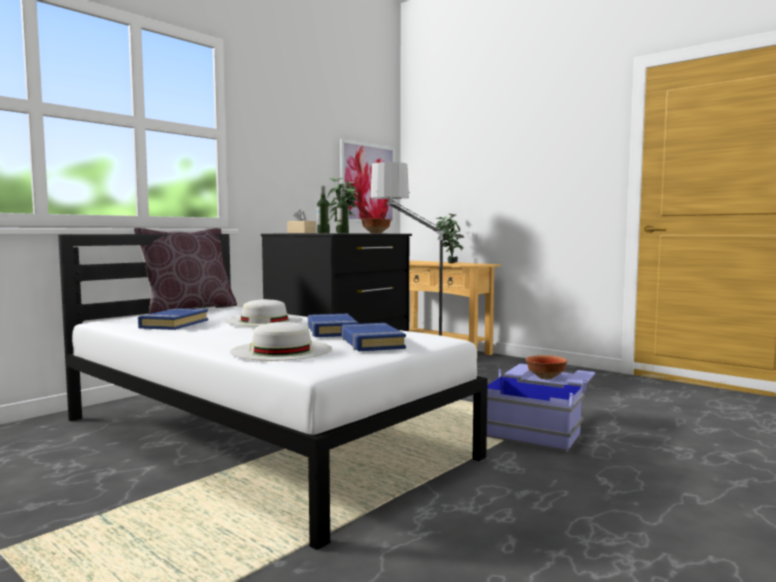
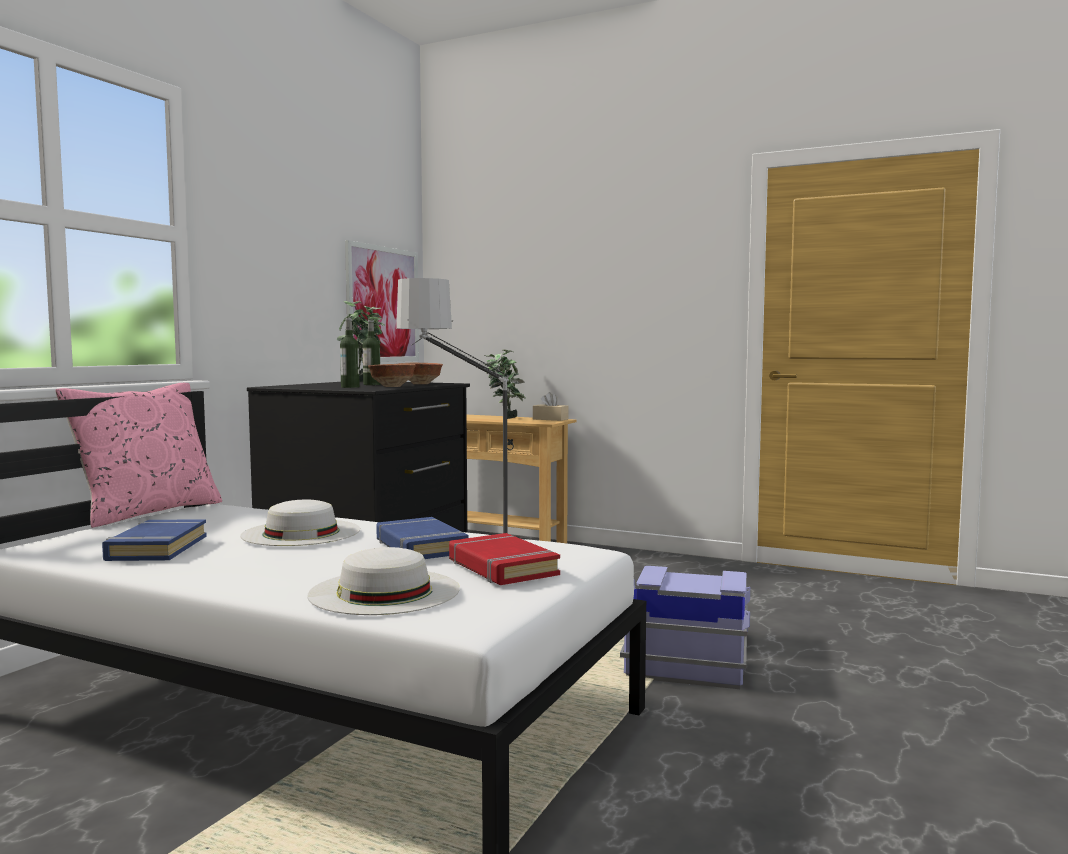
camera: 15 degrees left, 0 degrees up
(189, 308) = (147, 512): brown pillow -> pink pillow
(301, 233) = (312, 386): beige tissue box -> beige tissue box (550, 419)
(371, 343) = (501, 567): blue book -> red book
(545, 378) = (689, 585): bowl -> bowl (392, 386)

